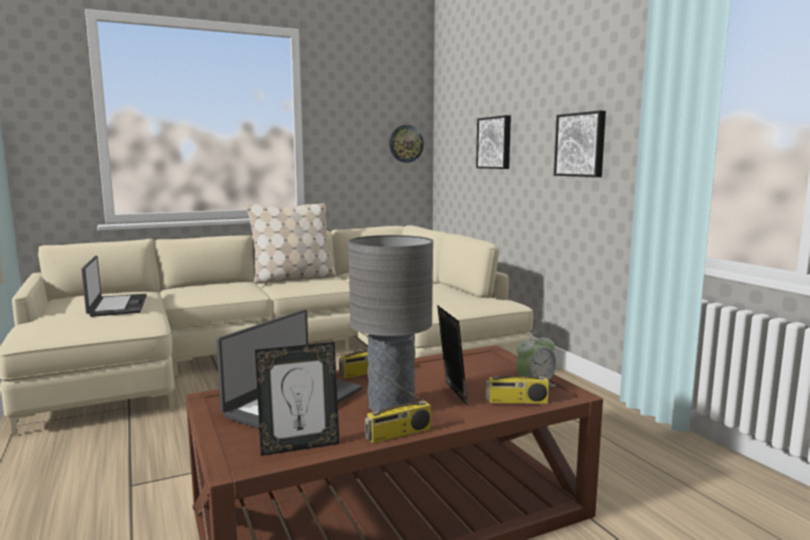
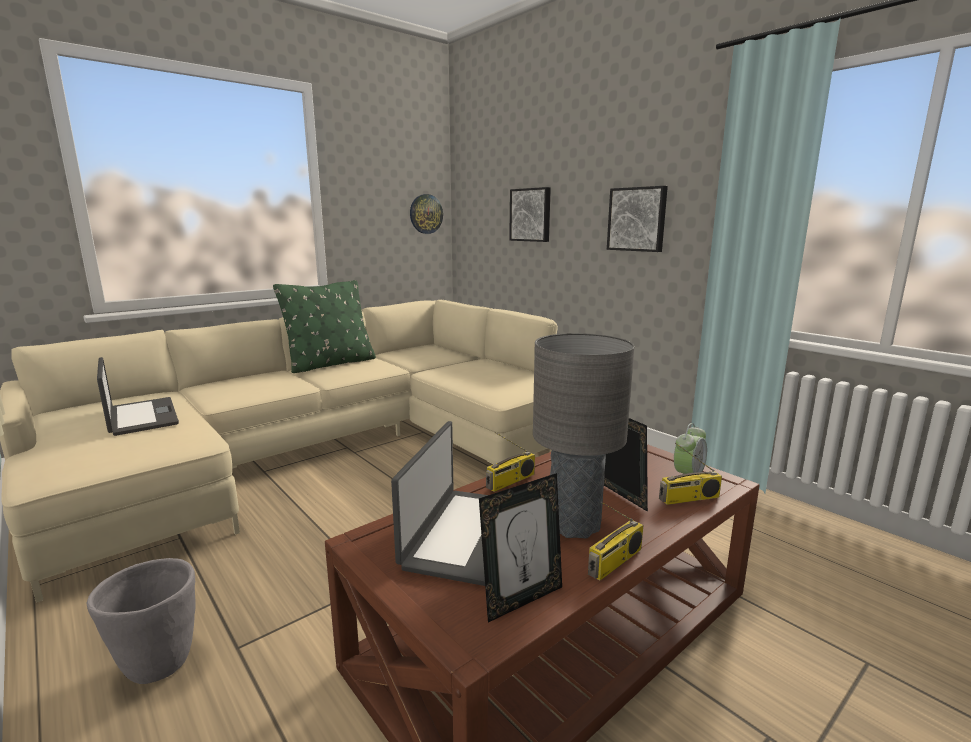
camera: 15 degrees left, 5 degrees up
(72, 486) = (158, 663): none -> grey planter
(293, 279) = (330, 364): beige pillow -> green pillow

